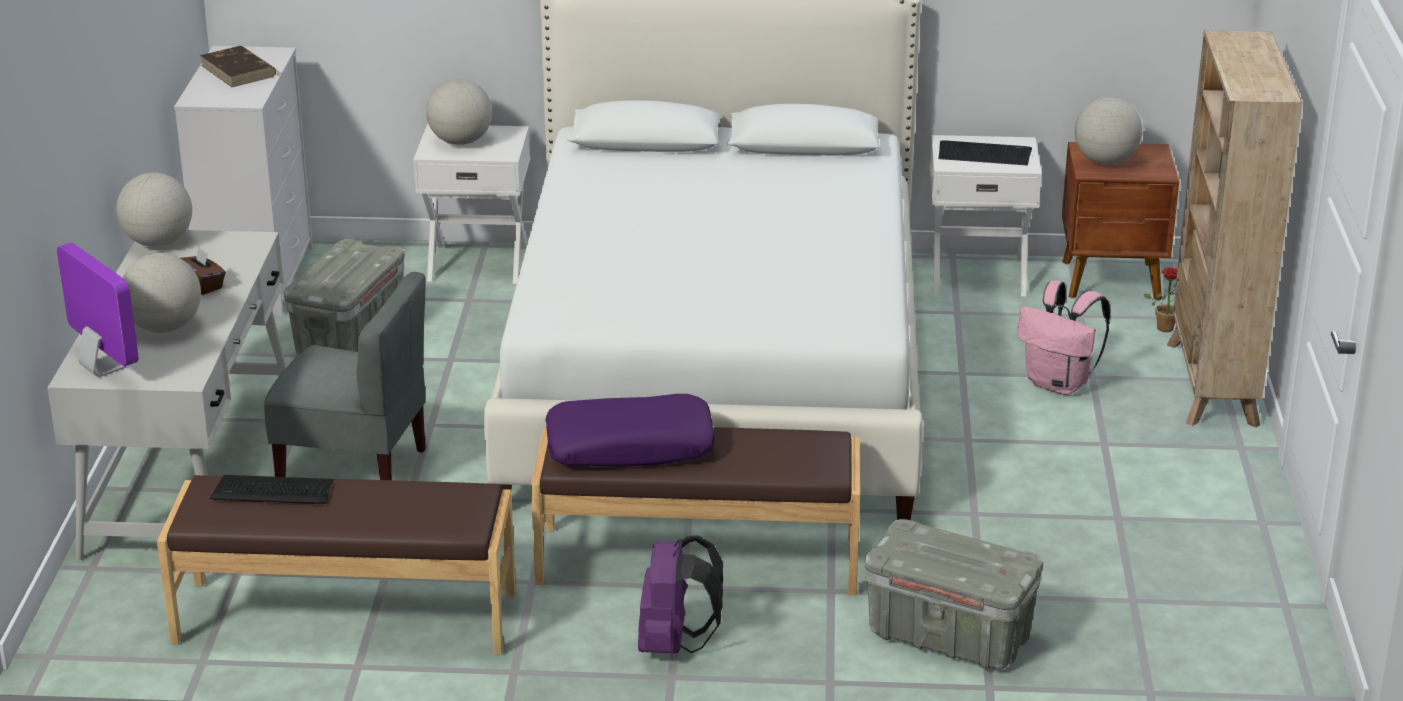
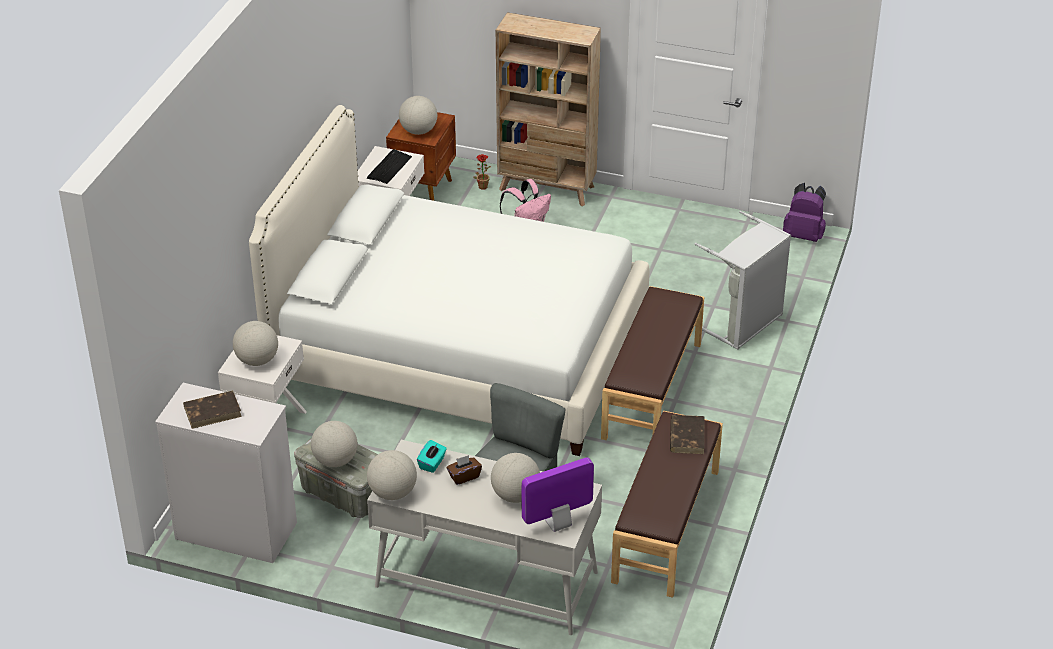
camera: 75 degrees left, 10 degrees up
(227, 260) = (432, 463): none -> turquoise tissue box
(273, 491) = (647, 494): keyboard -> none
(331, 266) = (335, 461): none -> globe
(434, 512) = (687, 436): none -> brown book
(630, 446) = (642, 359): purple pillow -> none
(674, 644) = (725, 411): purple backpack -> purple backpack (804, 235)
(947, 636) = (743, 324): grey storage box -> grey laundry basket

